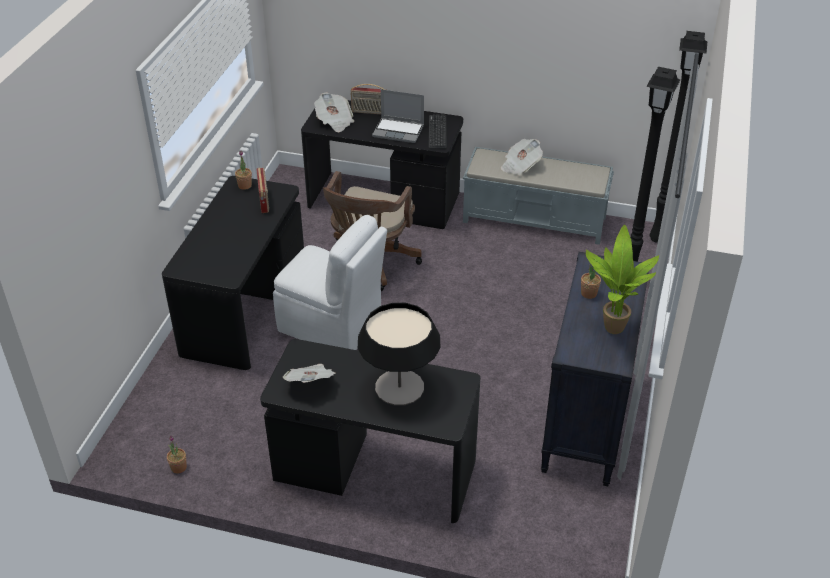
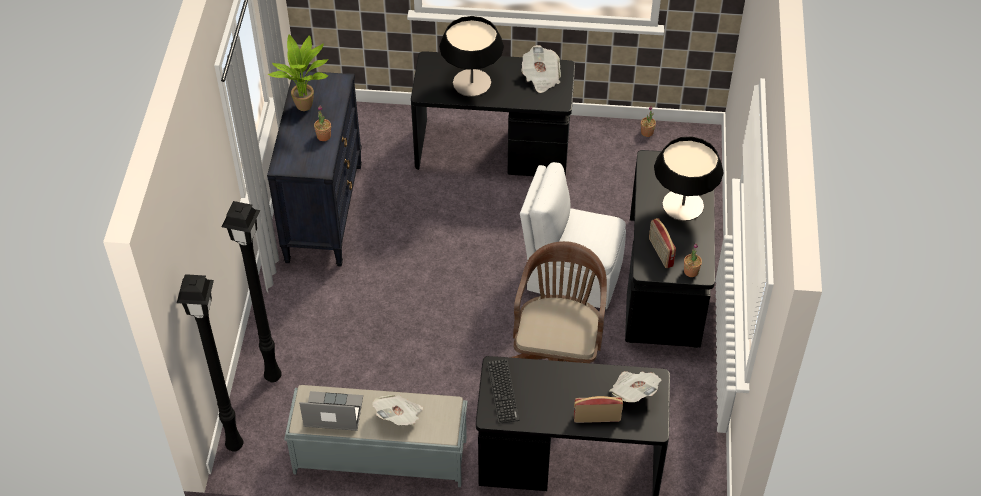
camera: 170 degrees right, 10 degrees up
(220, 235) = (683, 205): none -> table lamp
(399, 131) = (549, 386): laptop -> laptop (332, 413)

